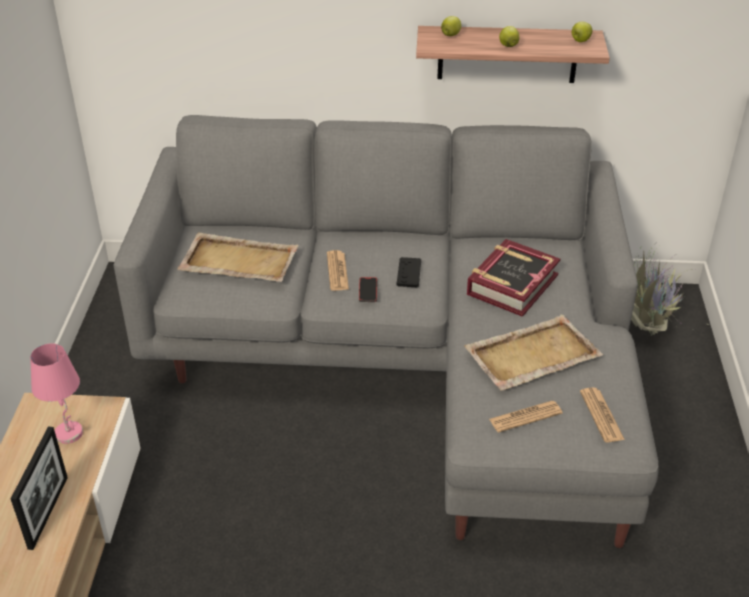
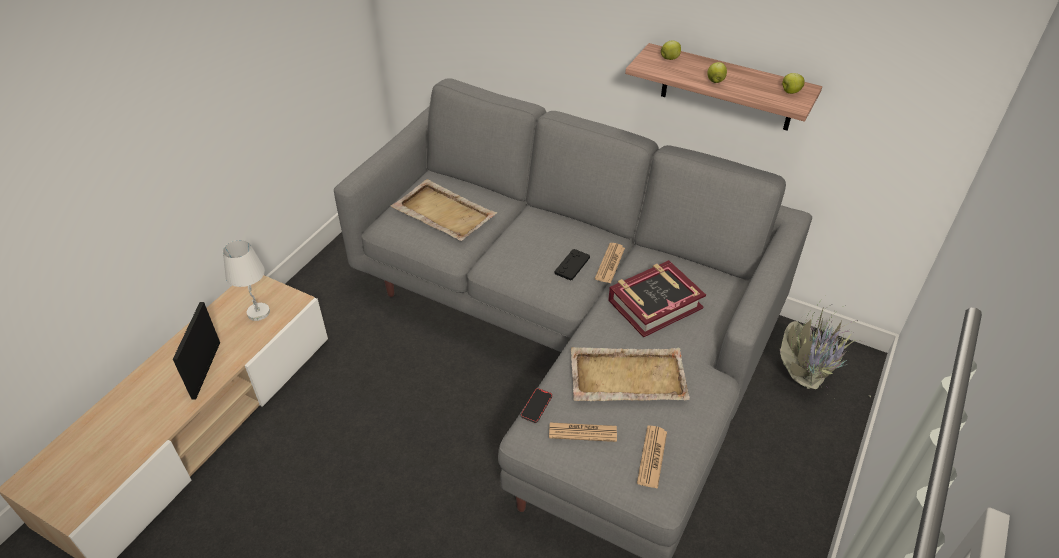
camera: 25 degrees right, 5 degrees up
(48, 512) = (206, 370): picture frame -> picture frame turned 150 degrees clockwise
(69, 433) = (259, 313): pink table lamp -> white table lamp
(337, 271) = (515, 245): newspaper -> newspaper (610, 263)
(368, 291) = (527, 270): phone -> phone (536, 406)

